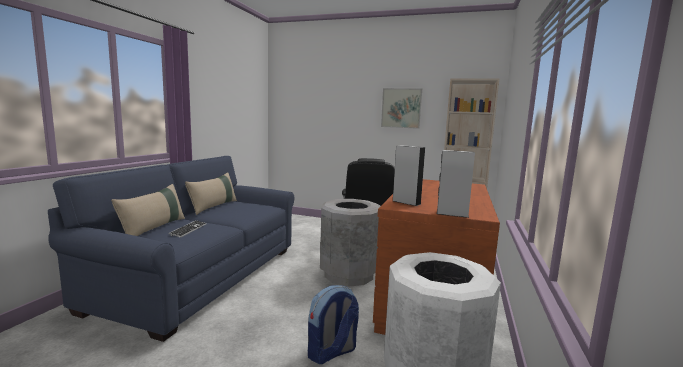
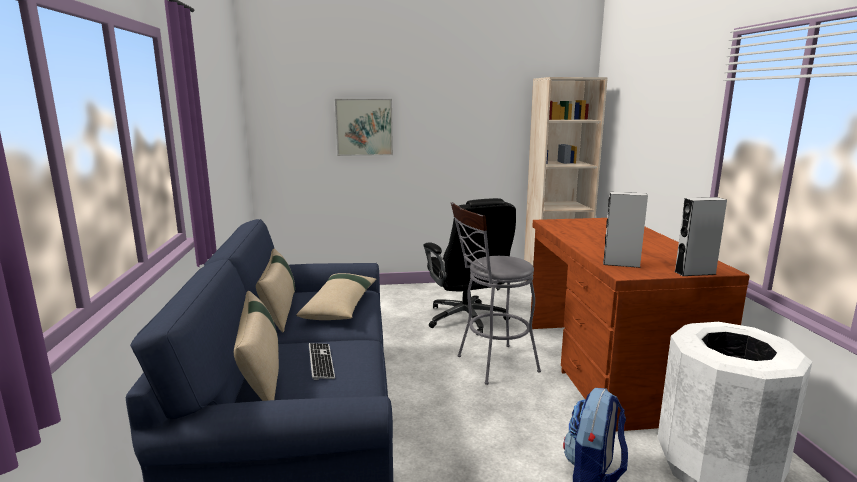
camera: 25 degrees left, 5 degrees up
(247, 210) = (340, 306): none -> beige pillow
(348, 274) = (491, 365): grey trash can -> grey stool
(401, 108) = (467, 115): picture -> picture (364, 127)

